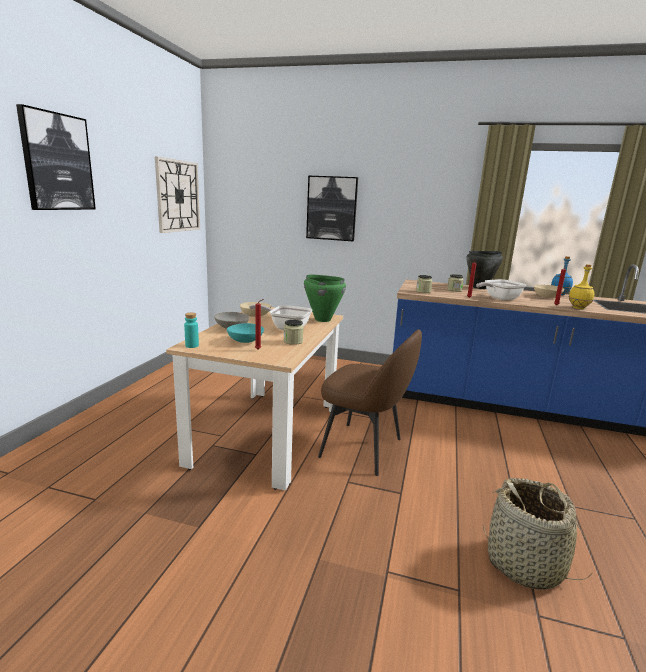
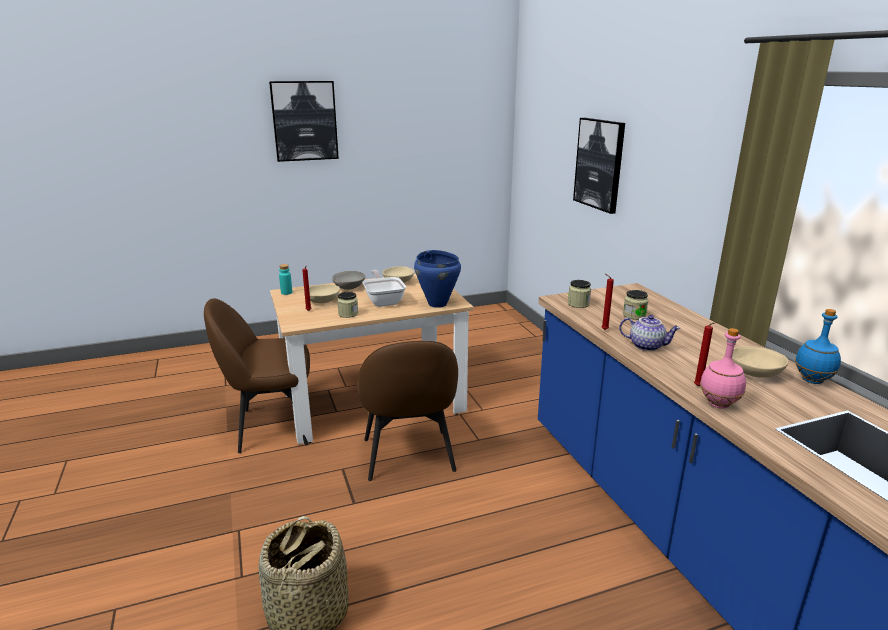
camera: 55 degrees right, 5 degrees up
(178, 196) = (462, 139): wall clock -> none
(232, 496) = (271, 427): none -> brown chair
(245, 341) = (322, 301): turquoise bowl -> beige bowl
(322, 319) = (437, 304): green cooking pot -> blue cooking pot
(480, 287) = (700, 324): black cooking pot -> none
(499, 298) = (647, 346): frying pan -> teapot
(578, 308) = (718, 404): yellow bottle -> pink bottle

